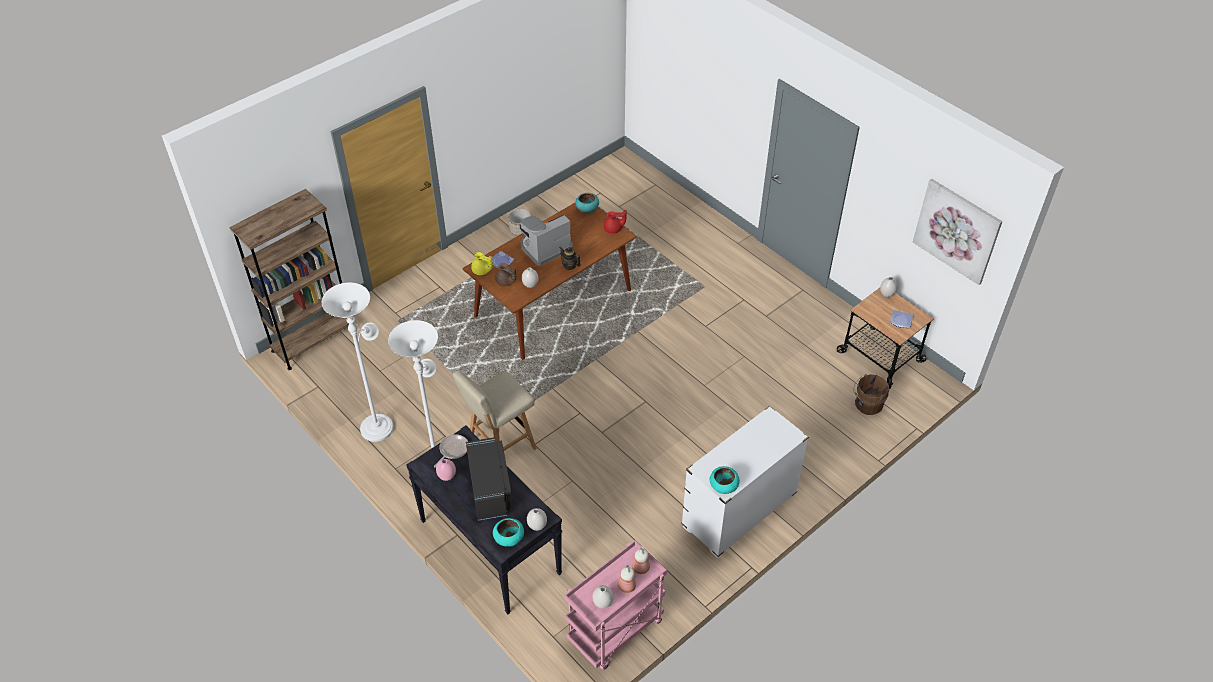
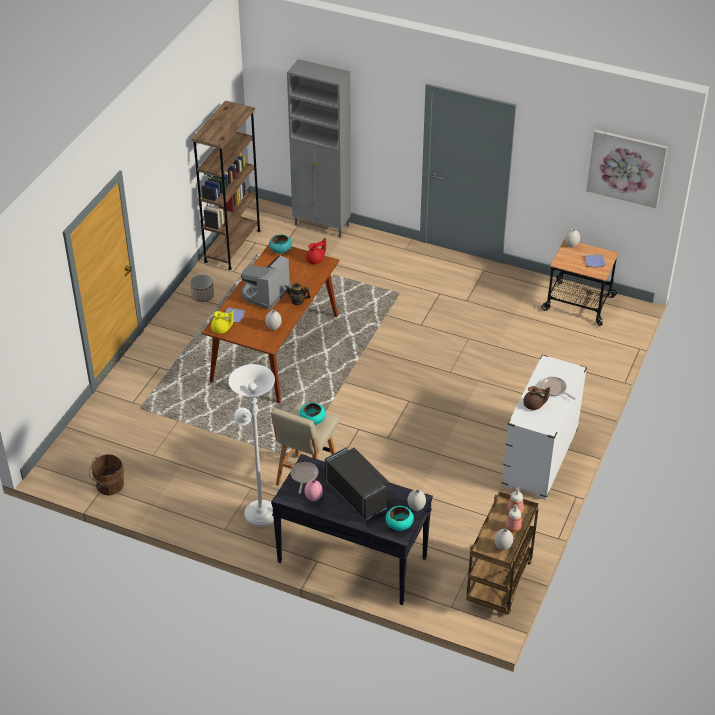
camera: 25 degrees left, 5 degrees down
(313, 341) = (69, 451): brown bookcase -> brown bookcase (232, 246)
(378, 425) = (183, 500): white floor lamp -> none
(506, 282) = (250, 332): brown teapot -> brown teapot (534, 405)
(615, 632) = (499, 584): pink cart -> brown cart
(672, 195) = (322, 226): none -> grey cabinet
(723, 486) = (545, 425): turquoise bowl -> turquoise bowl (312, 420)
(758, 449) = (554, 389): none -> frying pan
(867, 404) = (590, 343): brown bucket -> brown bucket (109, 485)

